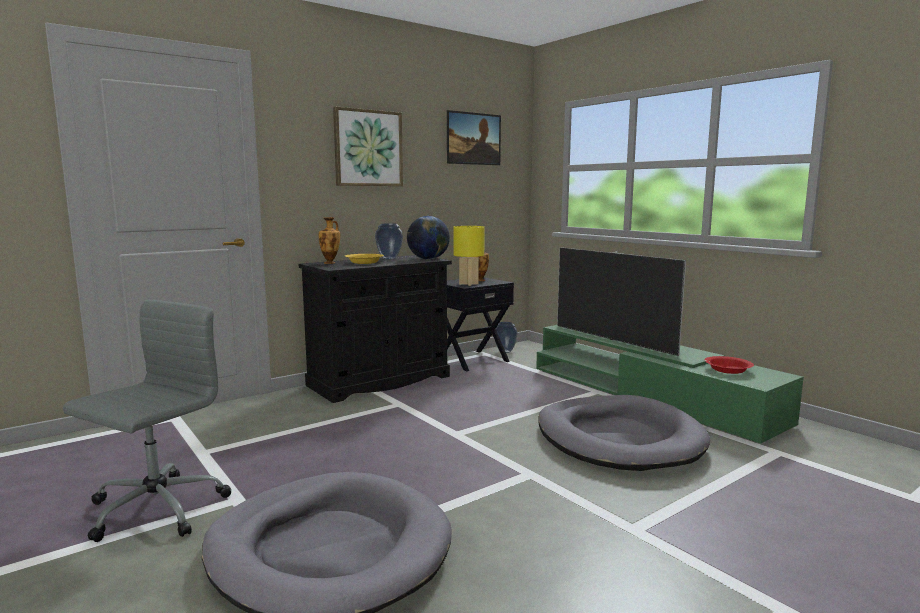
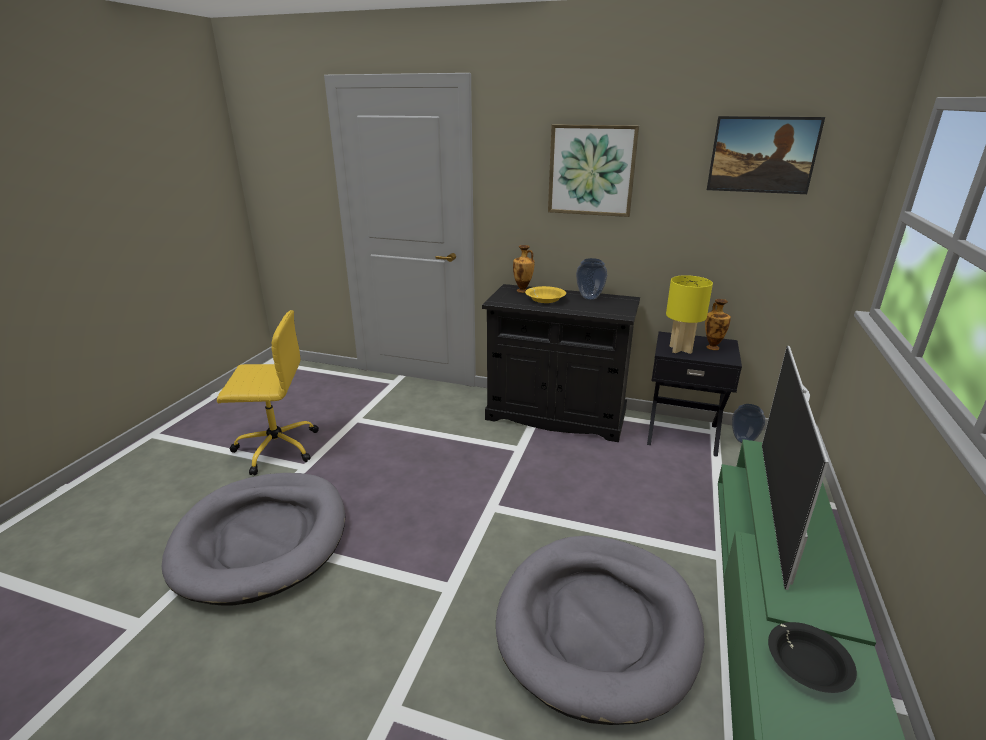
camera: 55 degrees right, 15 degrees up
(154, 510) = (275, 448): grey office chair -> yellow office chair
(428, 259) = (618, 311): globe -> none
(727, 370) = (807, 665): red bowl -> black bowl

